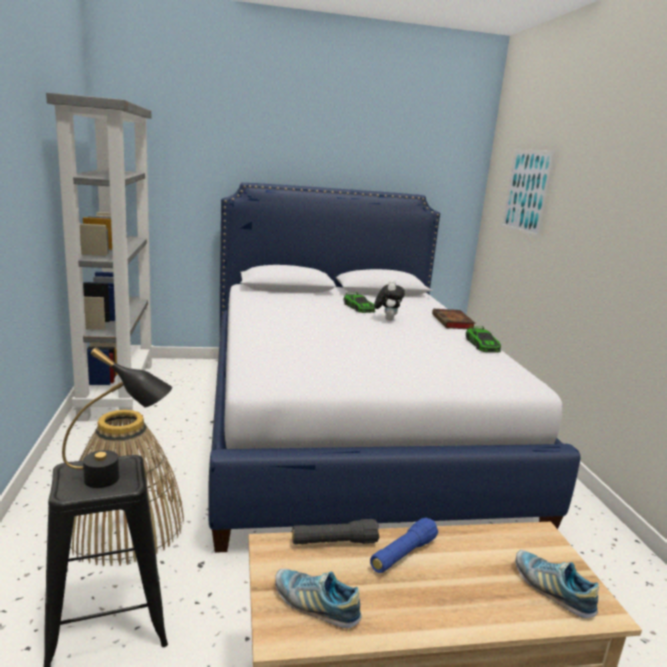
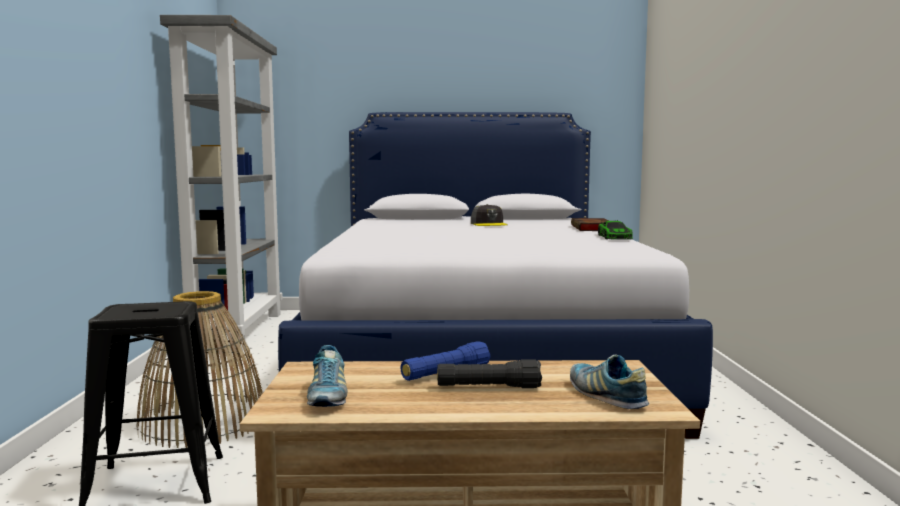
camera: 10 degrees right, 10 degrees down
(119, 479) = (163, 311): black table lamp -> none
(315, 605) = (327, 397): shoe -> shoe turned 135 degrees counterclockwise
(334, 542) = (374, 366): black flashlight -> black flashlight (488, 387)
(359, 308) = (489, 224): toy car -> grey cap
(387, 319) = (515, 228): plush toy -> none
(526, 191) = (676, 88): picture -> none

